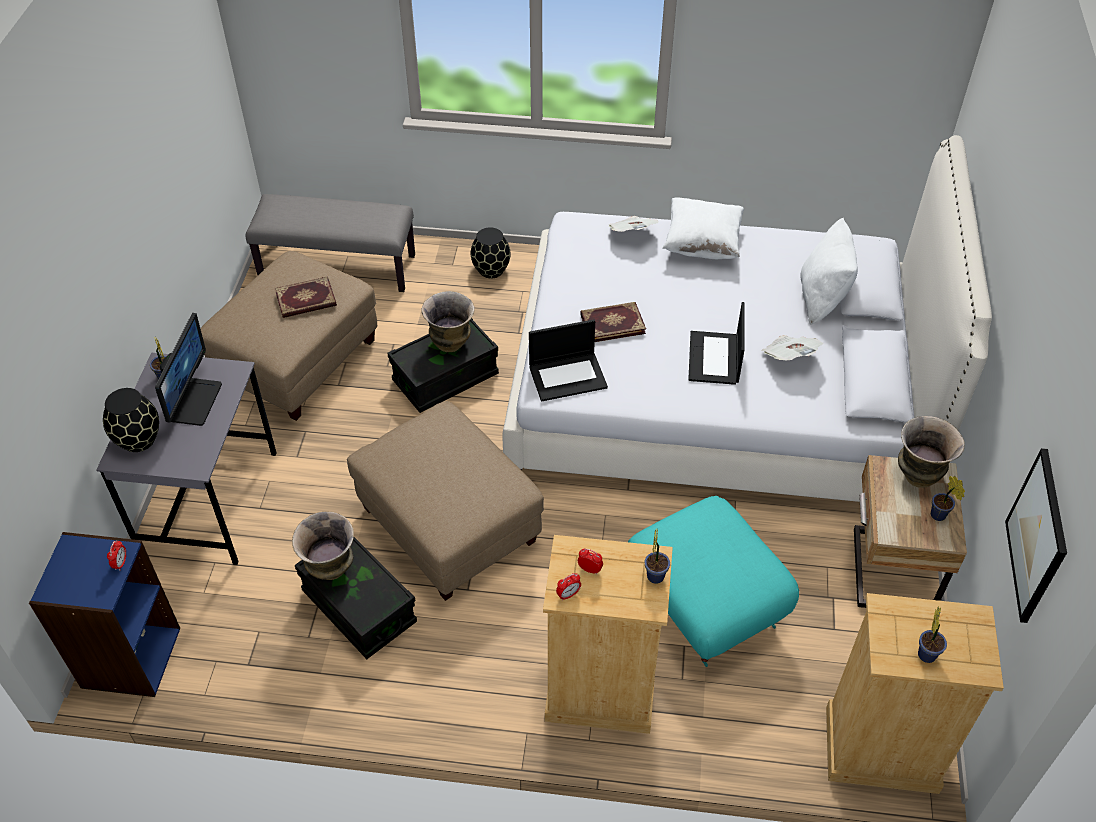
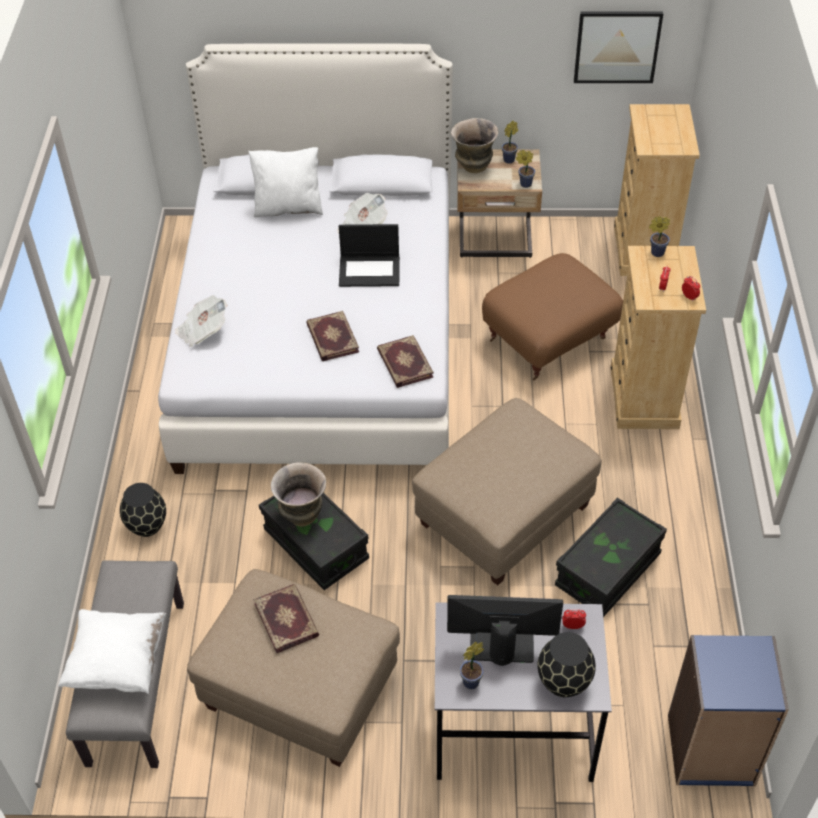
camera: 95 degrees left, 0 degrees up
(120, 563) = (721, 644): alarm clock -> alarm clock (573, 626)
(331, 570) = (605, 564): vase -> none
(568, 376) = (404, 364): laptop -> book
(702, 244) = (217, 282): white pillow -> white pillow (118, 663)
(703, 604) = (549, 341): turquoise ottoman -> brown ottoman
(927, 652) = (675, 131): potted plant -> potted plant (524, 184)

